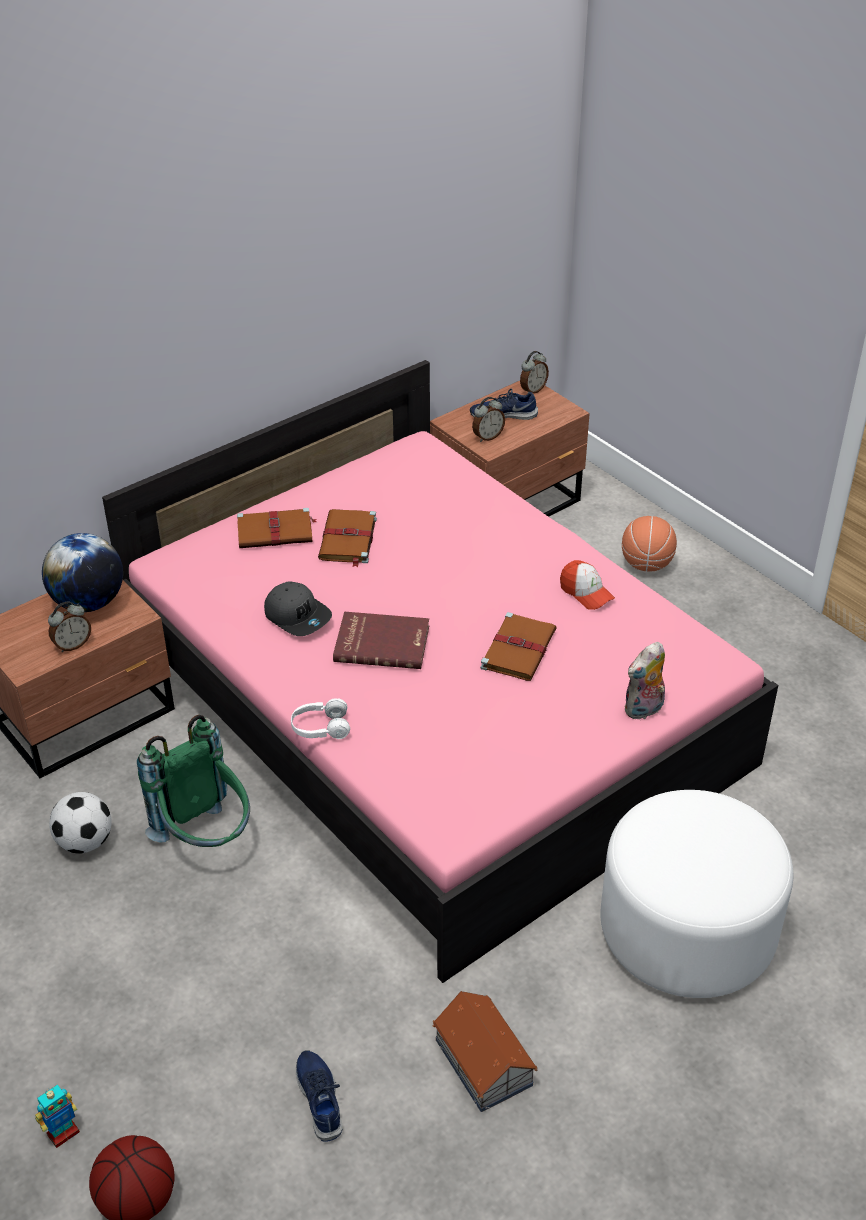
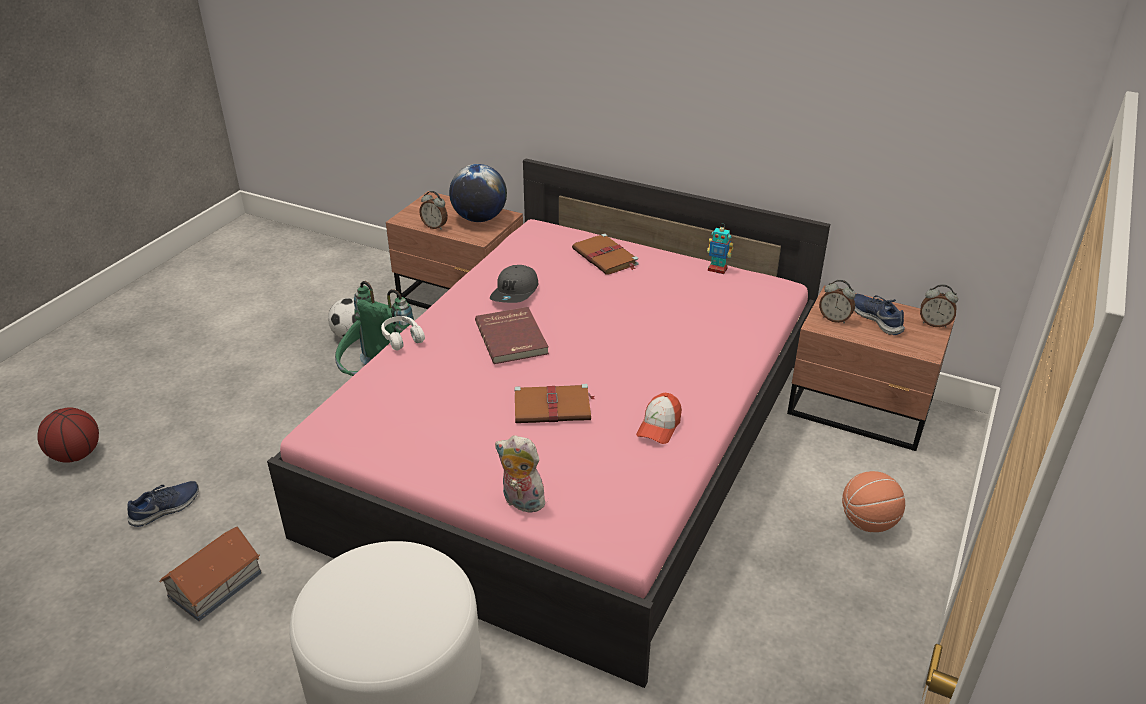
camera: 65 degrees right, 5 degrees down
(63, 1133) = (122, 409): toy robot -> toy robot (717, 269)
(348, 540) = (623, 289): brown book -> none

